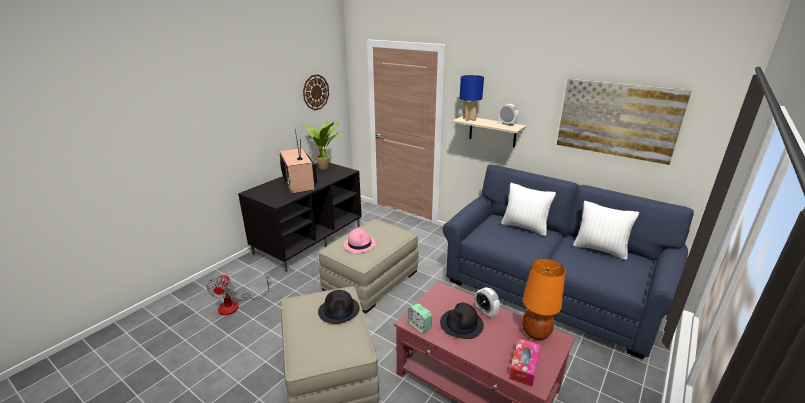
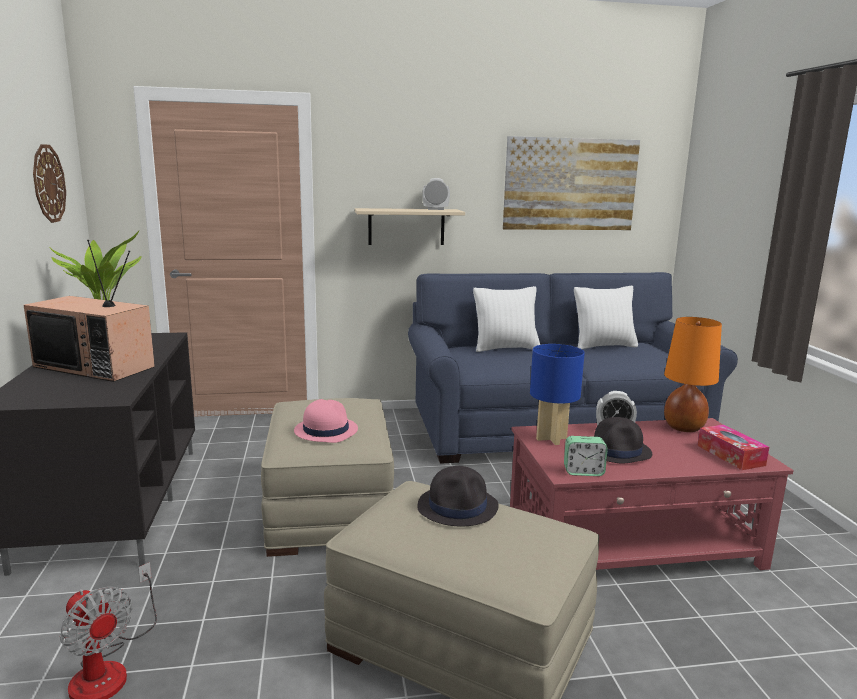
camera: 45 degrees left, 10 degrees down
(469, 119) = (376, 209): blue table lamp -> blue table lamp (551, 439)

